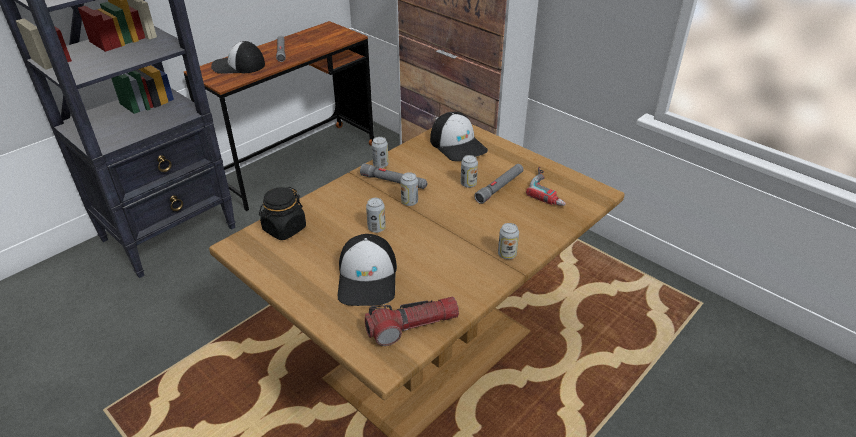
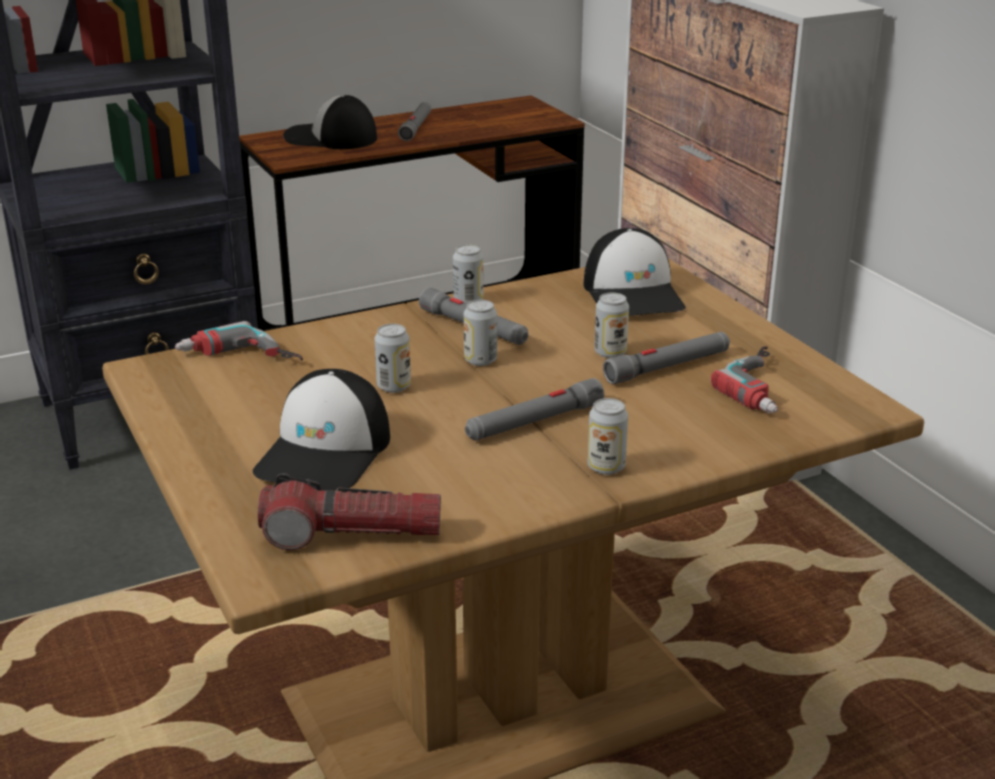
camera: 20 degrees right, 10 degrees down
(284, 229) = (238, 360): black jar -> power drill
(458, 235) = (534, 422): none -> grey flashlight

